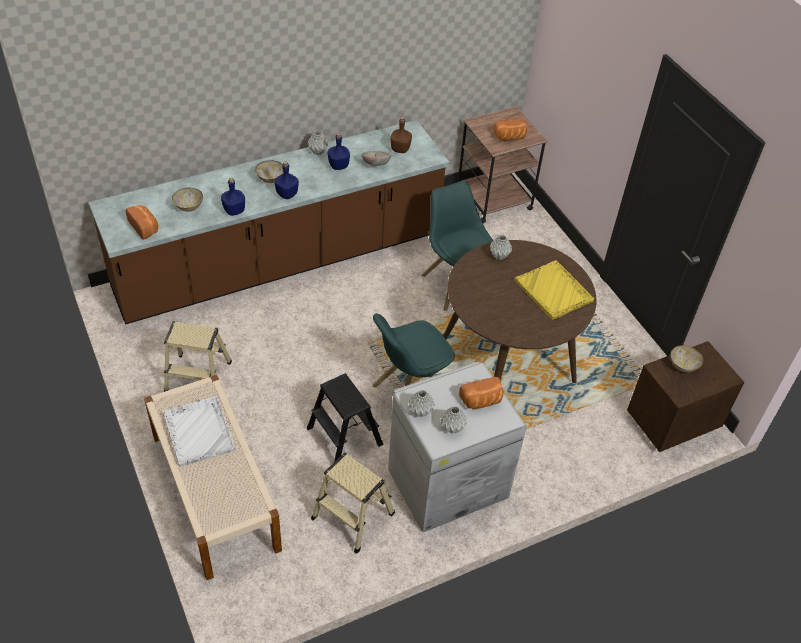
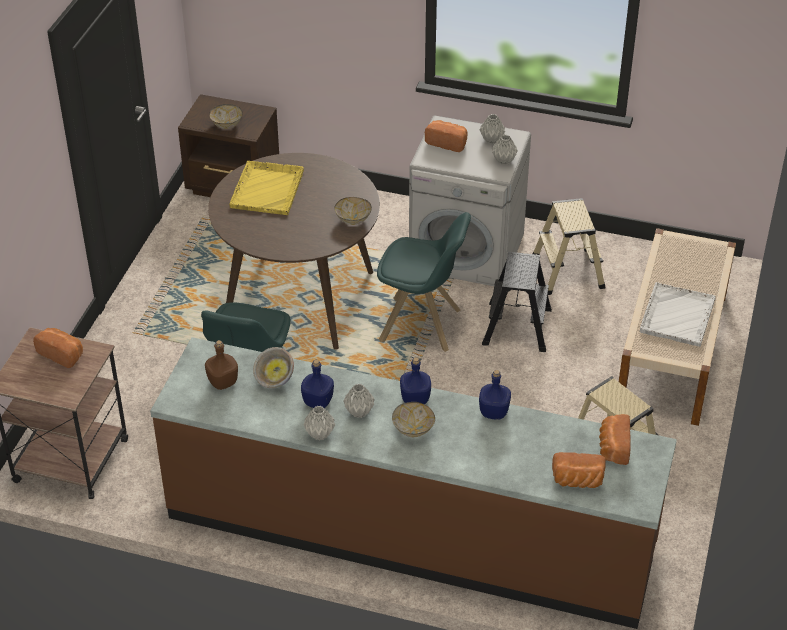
camera: 135 degrees left, 5 degrees down
(152, 199) = (577, 481): none -> bread
(188, 207) = (542, 446): bowl -> bowl (353, 220)
(499, 256) = (270, 240): grey vase -> grey vase (359, 412)

